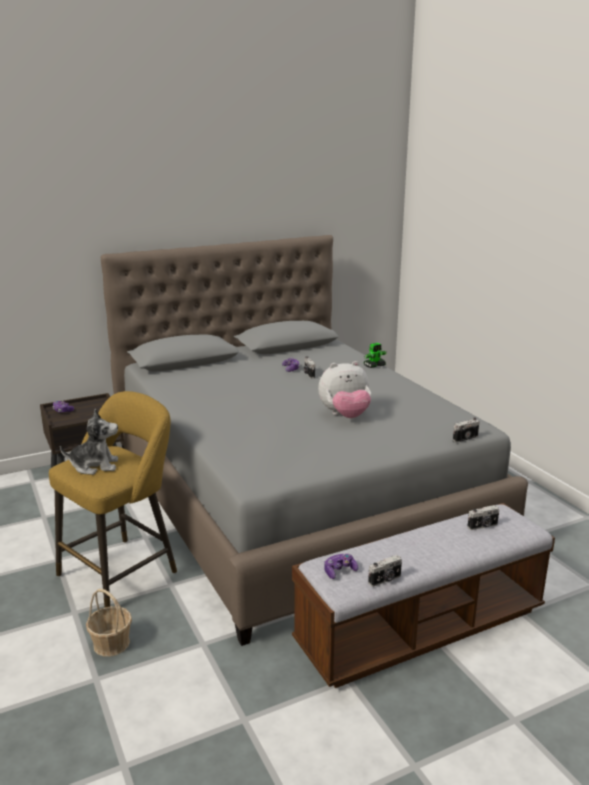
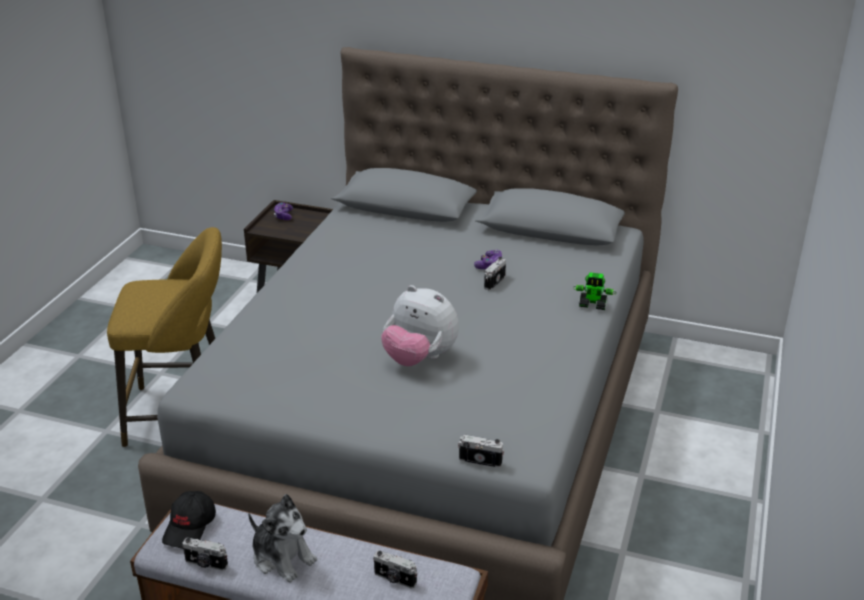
camera: 45 degrees right, 10 degrees up
(95, 466) = (149, 297): plush toy -> plush toy (282, 557)
(111, 643) = (89, 476): basket -> none
(339, 571) = (190, 527): game controller -> black cap

